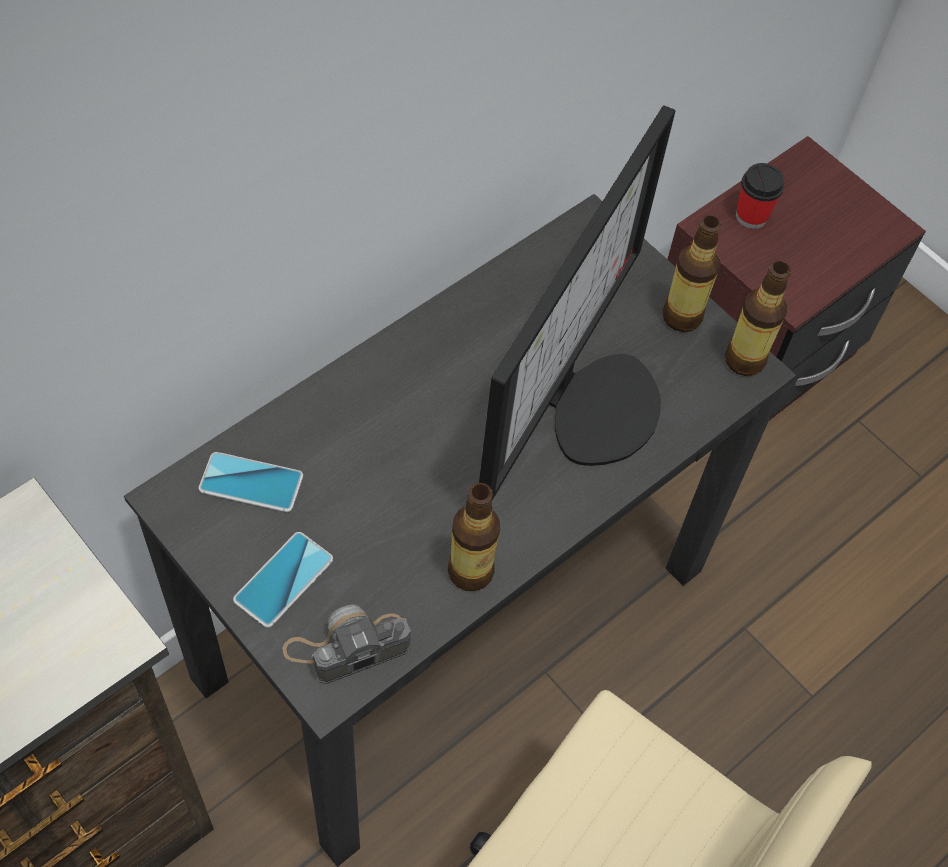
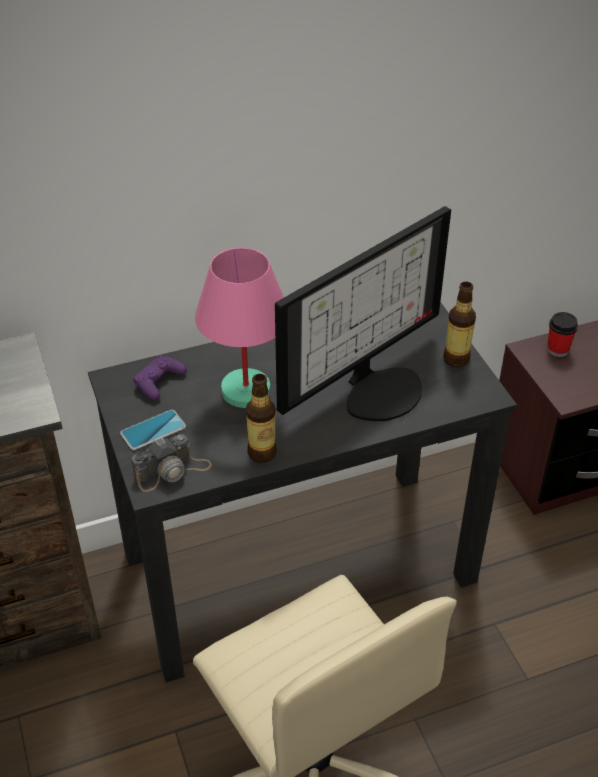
camera: 25 degrees right, 15 degrees down
(251, 482) = (159, 381): phone -> purple game controller
(347, 647) = (172, 471): camera -> camera turned 150 degrees clockwise
(394, 462) = (244, 391): none -> pink table lamp
(744, 360) = (486, 389): bottle -> none

